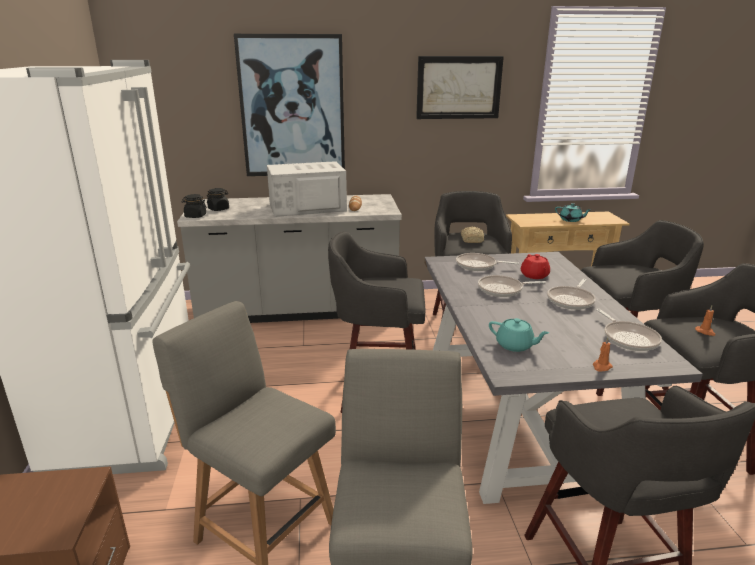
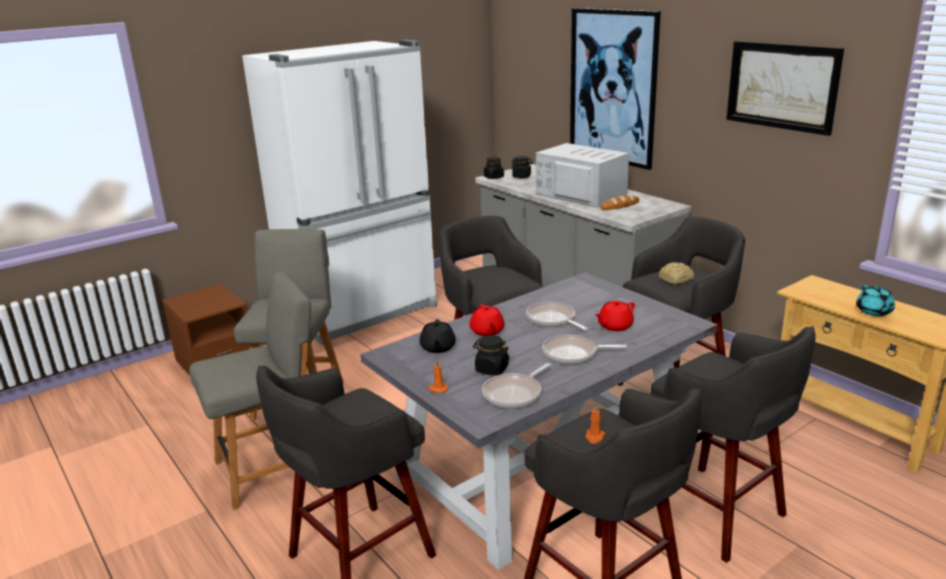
camera: 60 degrees right, 0 degrees up
(478, 265) = (599, 297): frying pan -> none
(500, 317) = (487, 331): none -> red teapot
(515, 345) = (437, 348): turquoise teapot -> black teapot
(577, 335) = (491, 369): none -> black jar

